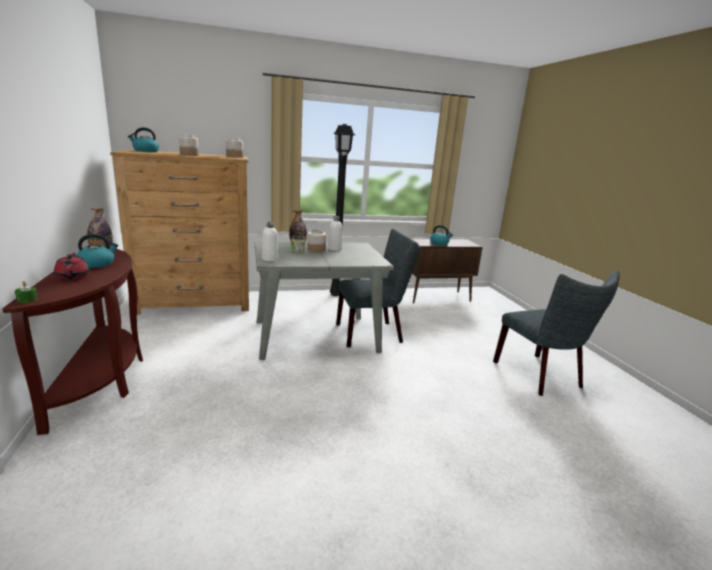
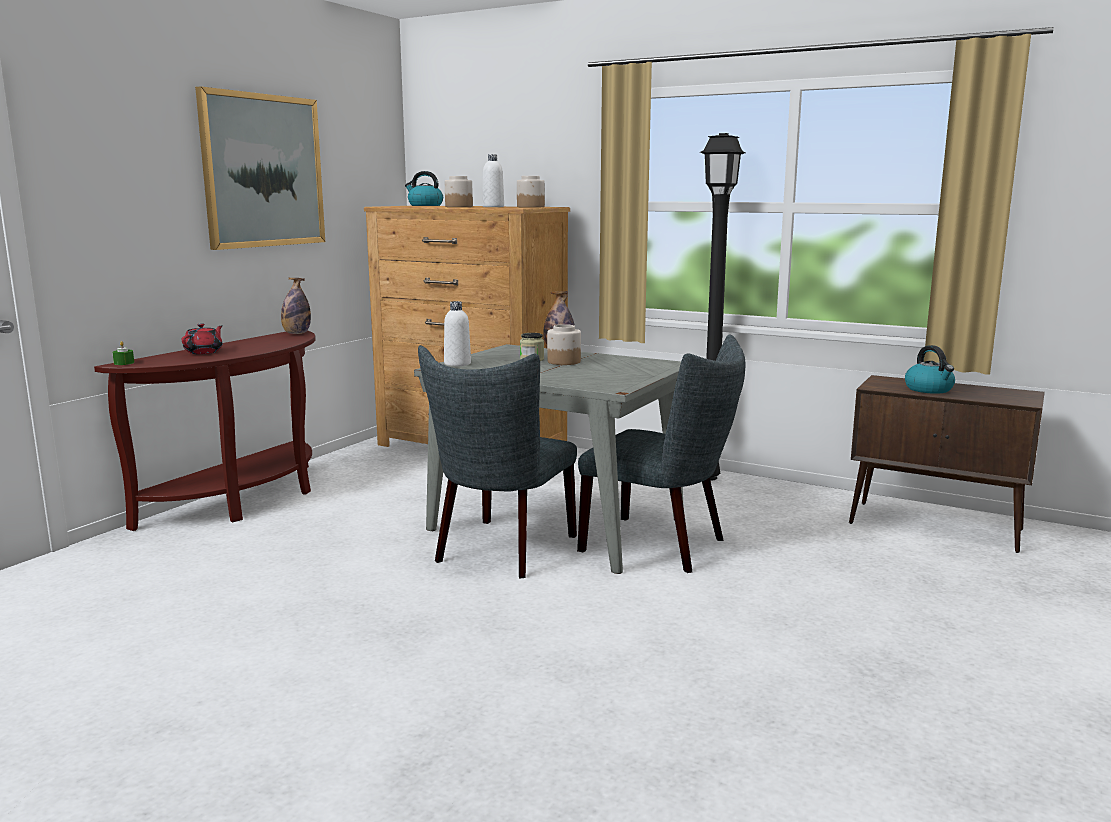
camera: 45 degrees right, 5 degrees down
(56, 123) = (263, 171): none -> picture
(97, 264) = (254, 345): kettle -> none
(334, 249) = (599, 364): white bottle -> white bottle (493, 207)
(541, 376) = (894, 721): grey chair -> grey chair (501, 551)

